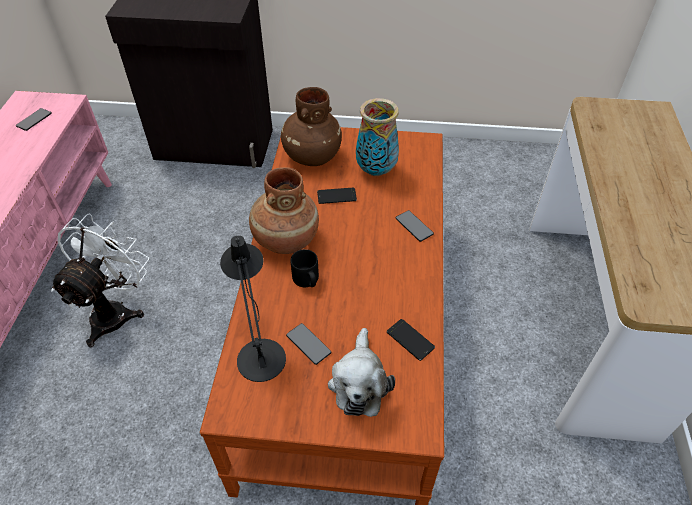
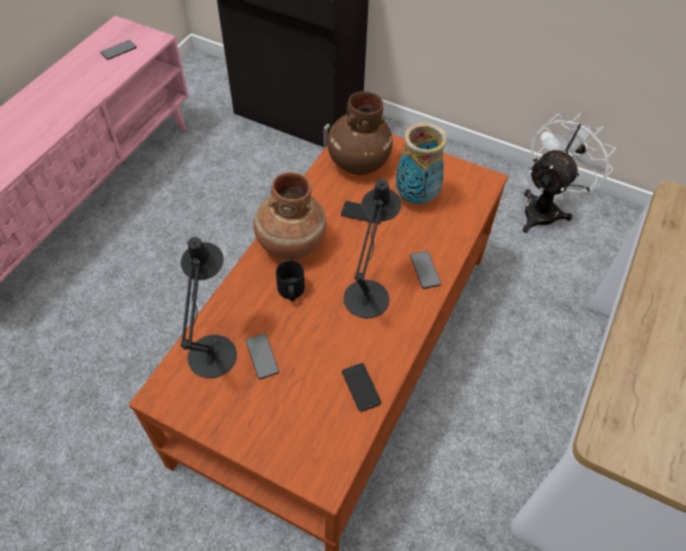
camera: 20 degrees right, 5 degrees up
(116, 311) = (140, 256): white fan -> white fan (545, 208)
(359, 382) = (291, 412): plush toy -> none
(376, 260) = (368, 293): none -> black table lamp

